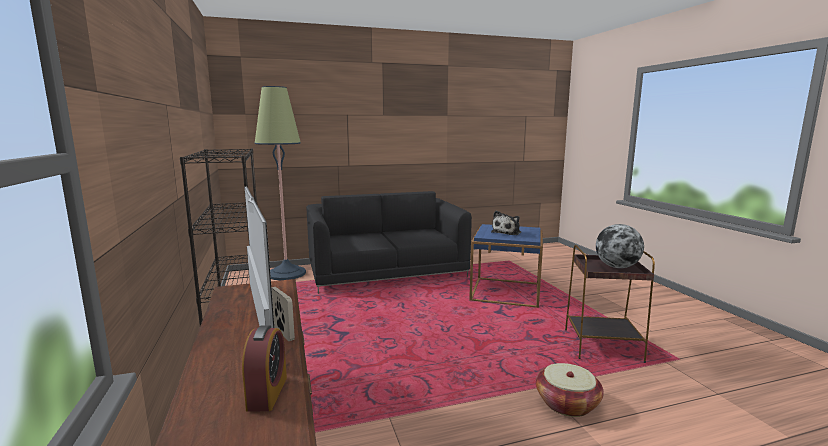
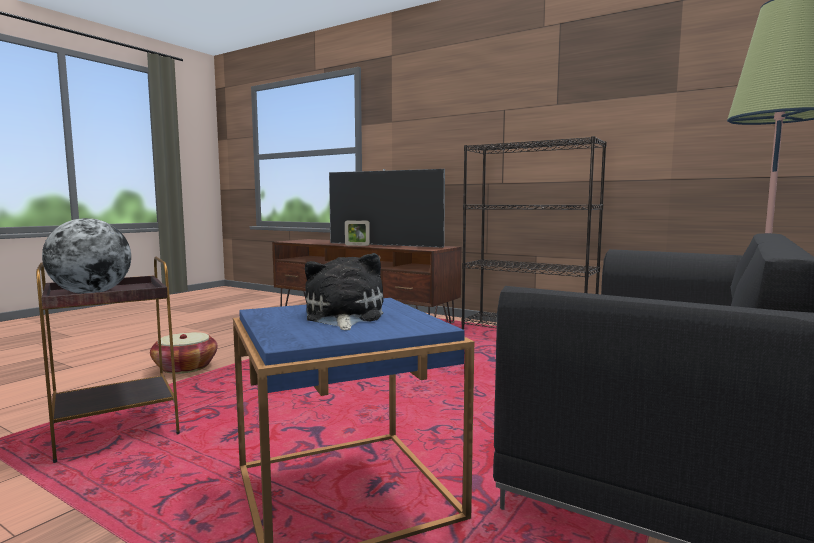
camera: 140 degrees right, 5 degrees down
(267, 393) = (320, 242): alarm clock -> none

